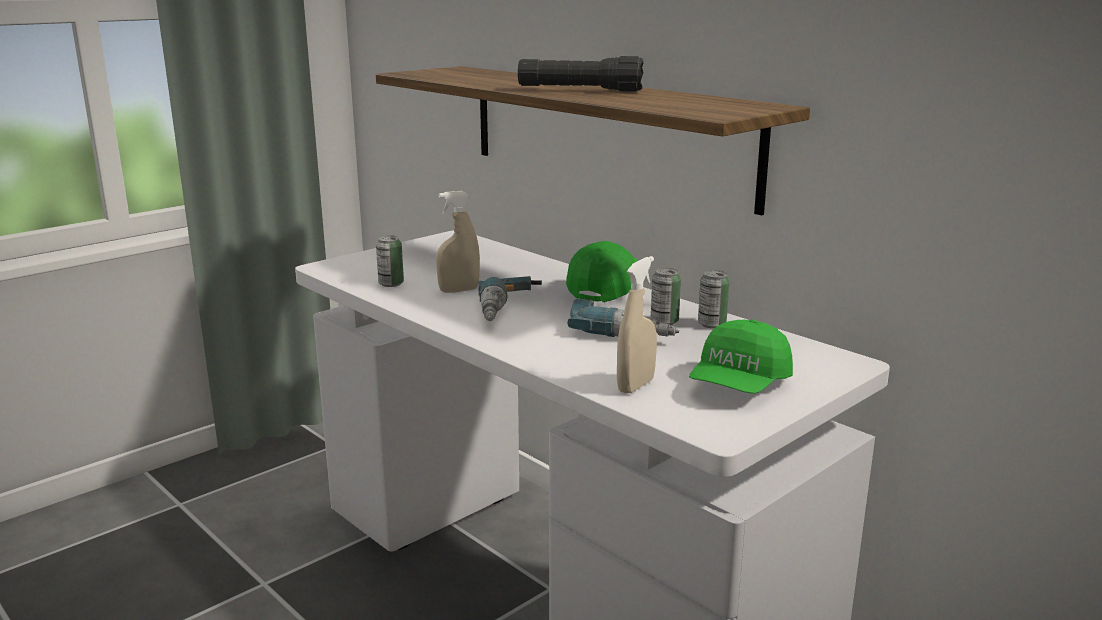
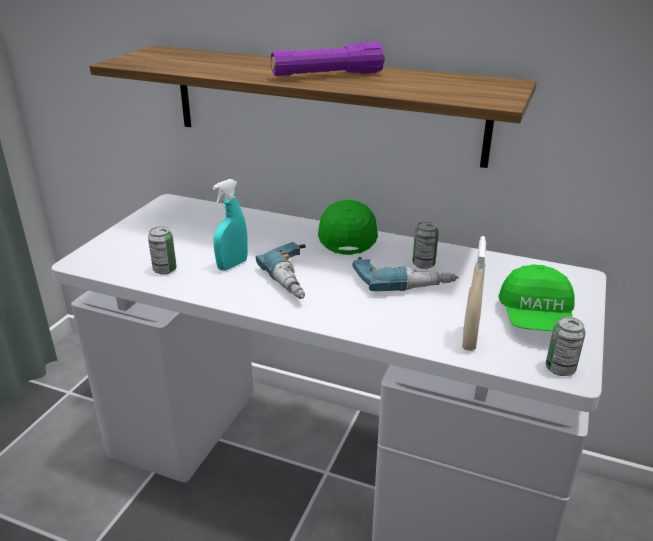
camera: 25 degrees left, 10 degrees up
(459, 290) = (232, 265): beige spray bottle -> turquoise spray bottle
(580, 90) = (327, 75): black flashlight -> purple flashlight
(712, 324) = (458, 259): can -> can (560, 369)

